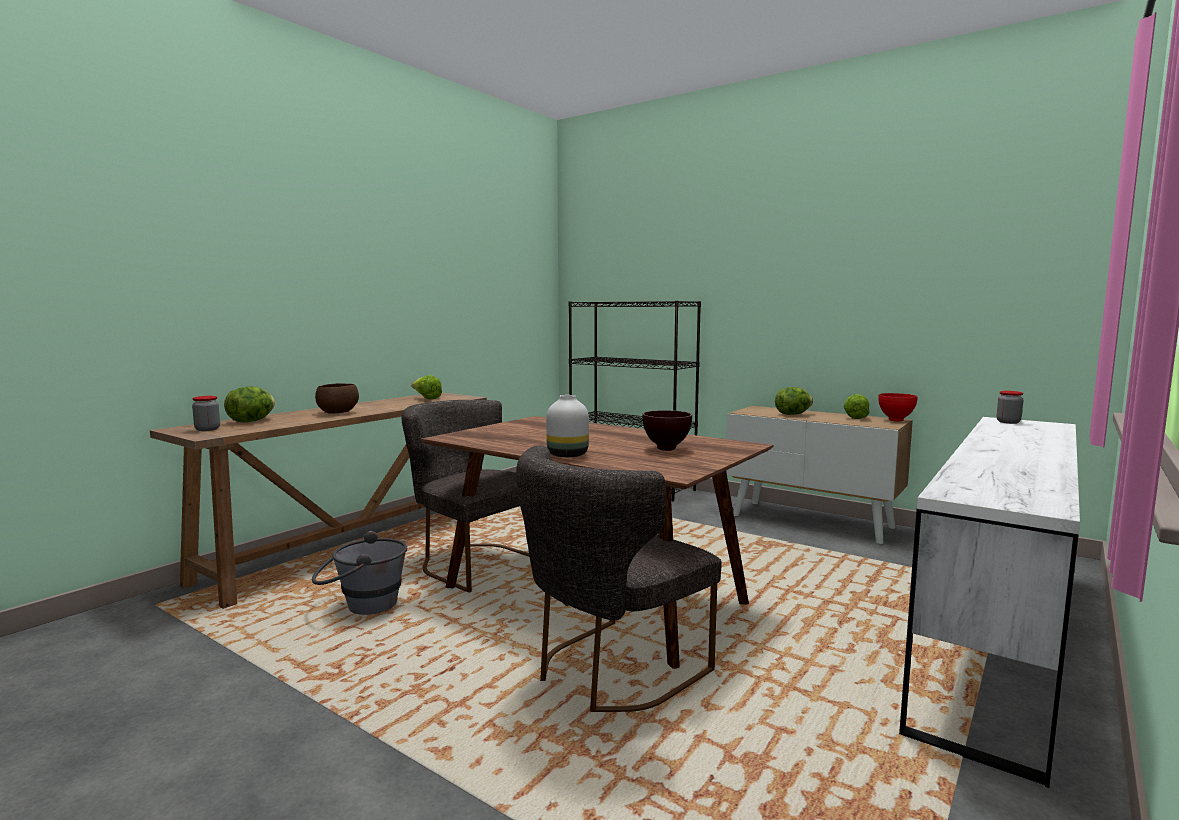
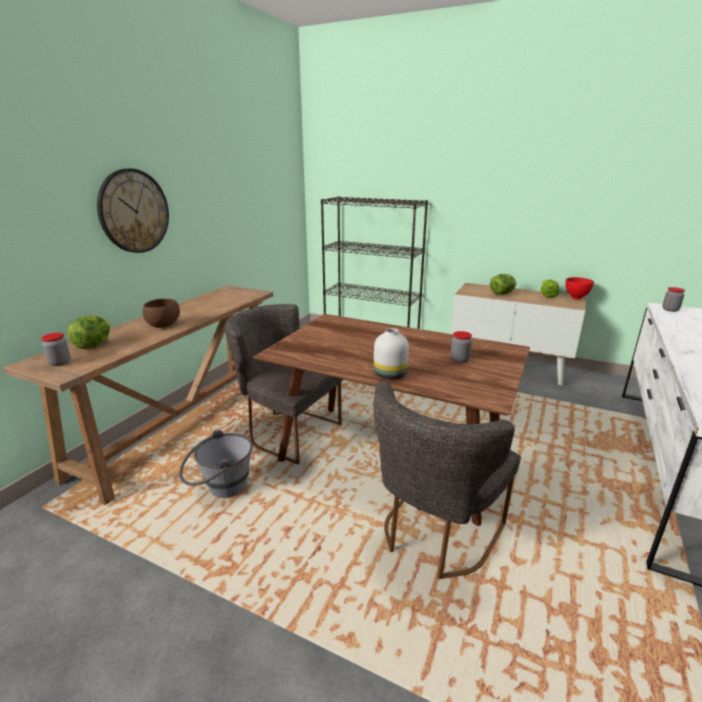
camera: 10 degrees left, 15 degrees up
(329, 290) = (134, 211): none -> wall clock
(426, 398) = (224, 296): lettuce -> none
(667, 449) = (459, 359): brown bowl -> jar

